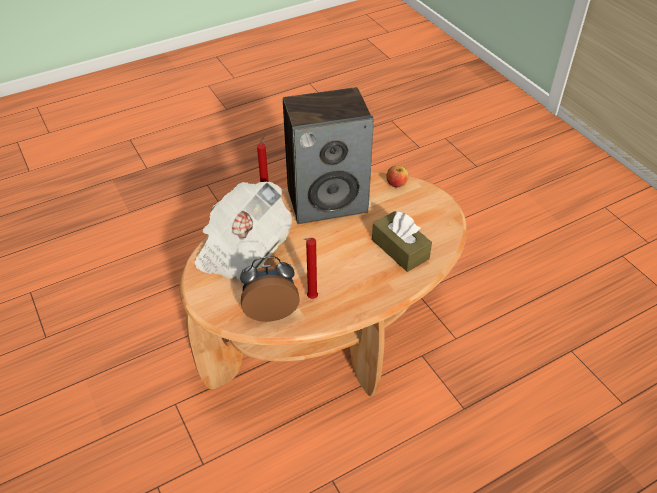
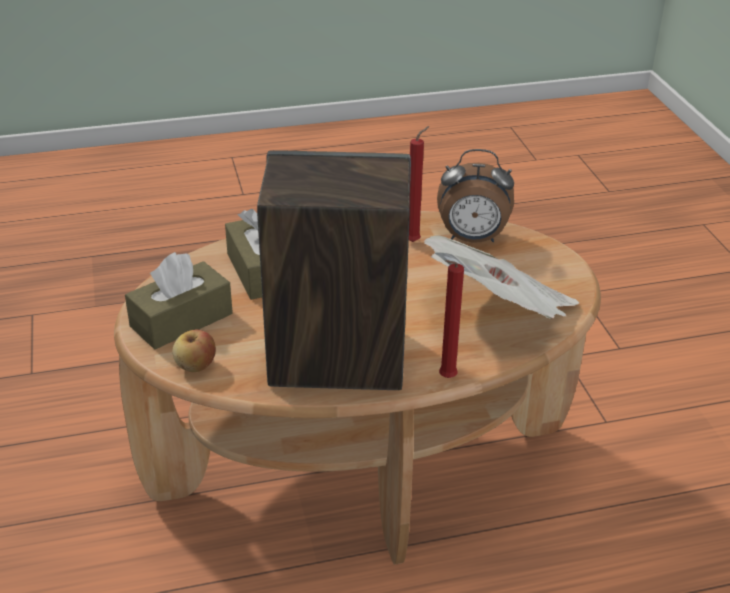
camera: 165 degrees left, 10 degrees down
(422, 207) = (181, 320): none -> brown tissue box

